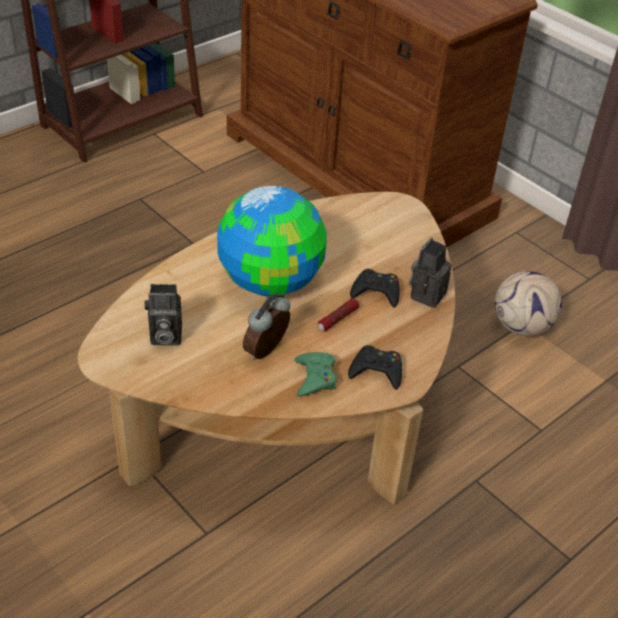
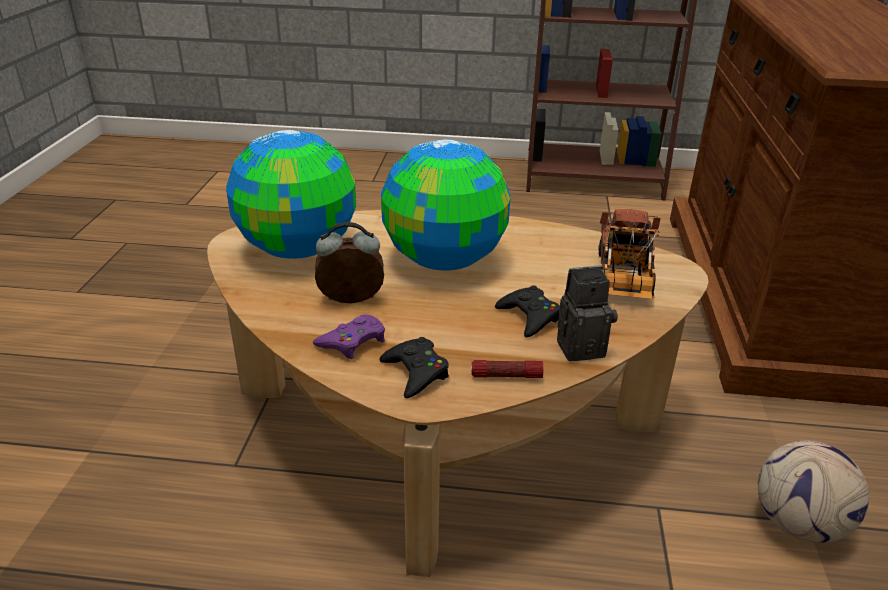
camera: 50 degrees right, 10 degrees down
(164, 336) = (299, 249): camera -> globe
(315, 378) = (353, 342): green game controller -> purple game controller
(337, 319) = (453, 315): flashlight -> flashlight (506, 376)
(385, 231) = (623, 280): none -> toy truck

